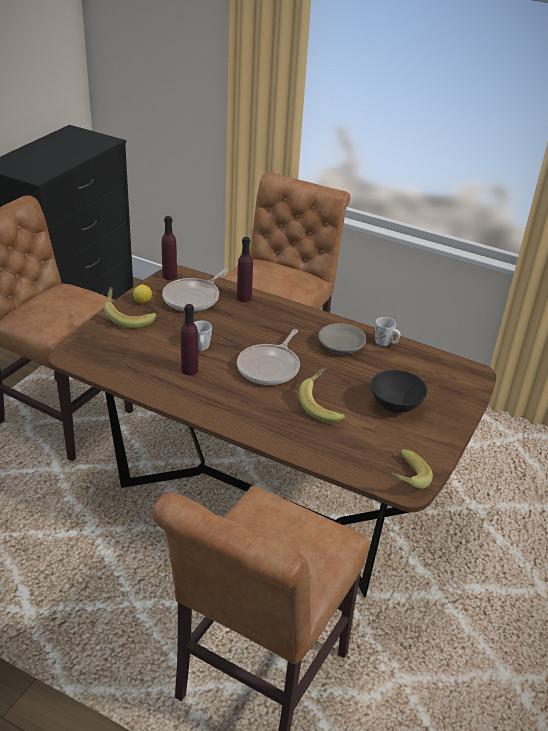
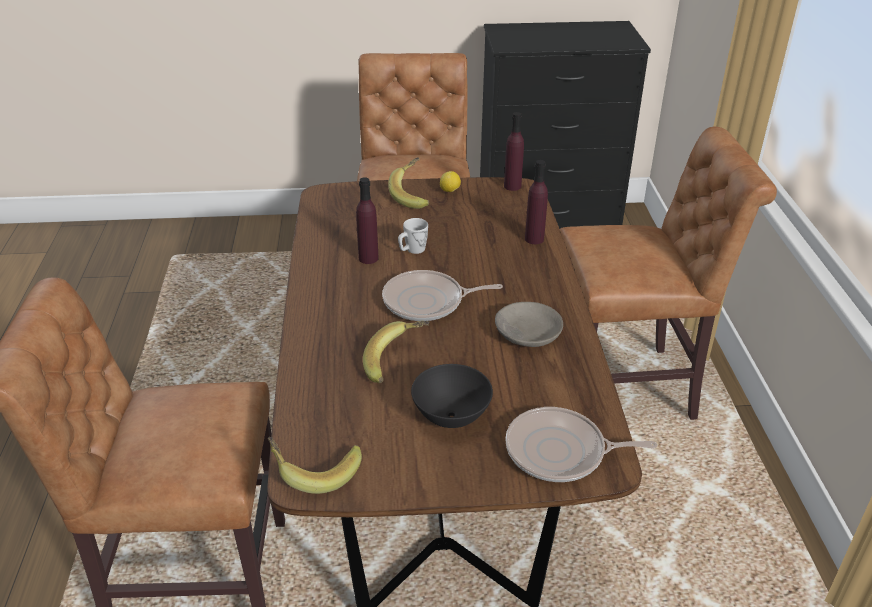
camera: 60 degrees right, 0 degrees up
(193, 298) = (492, 213): frying pan -> frying pan (560, 452)
(385, 343) = (577, 365): white mug -> none

